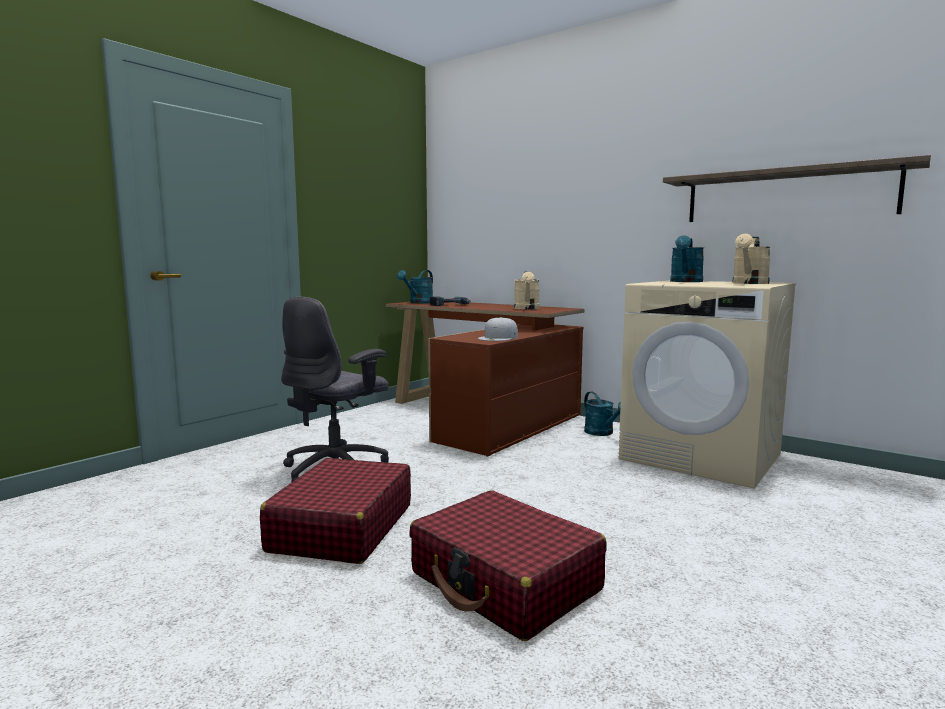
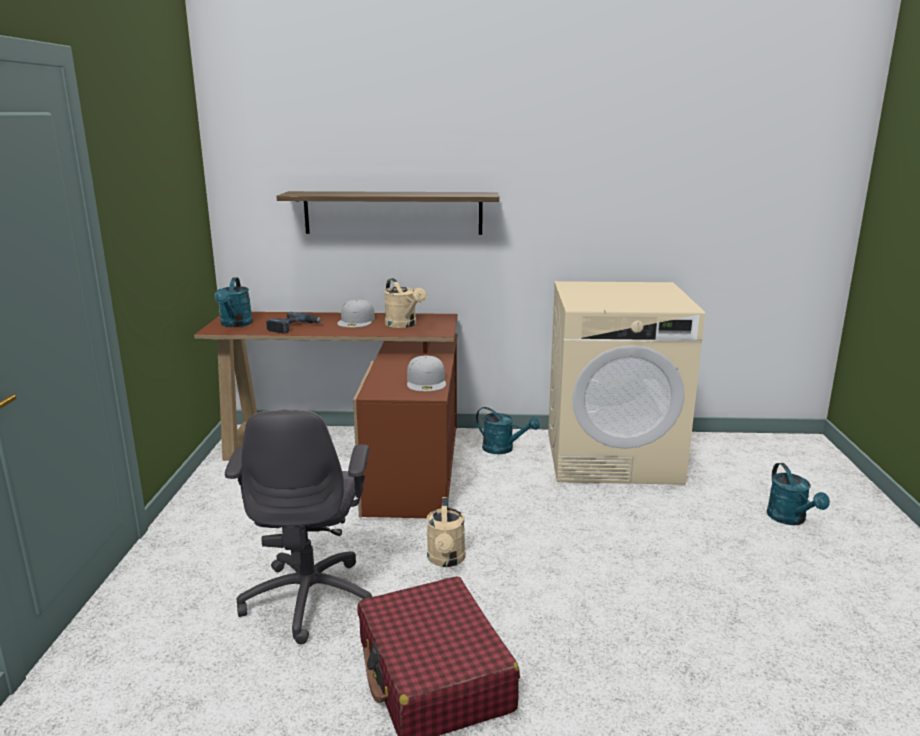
camera: 35 degrees left, 10 degrees up
(499, 306) = (357, 321): none -> white cap
(505, 582) = (646, 669): red suitcase -> none
(685, 281) = (589, 290): turquoise watering can -> turquoise watering can (790, 519)
(749, 283) = (652, 292): beige watering can -> beige watering can (446, 560)
(787, 195) = (664, 199): shelf -> shelf (393, 213)

